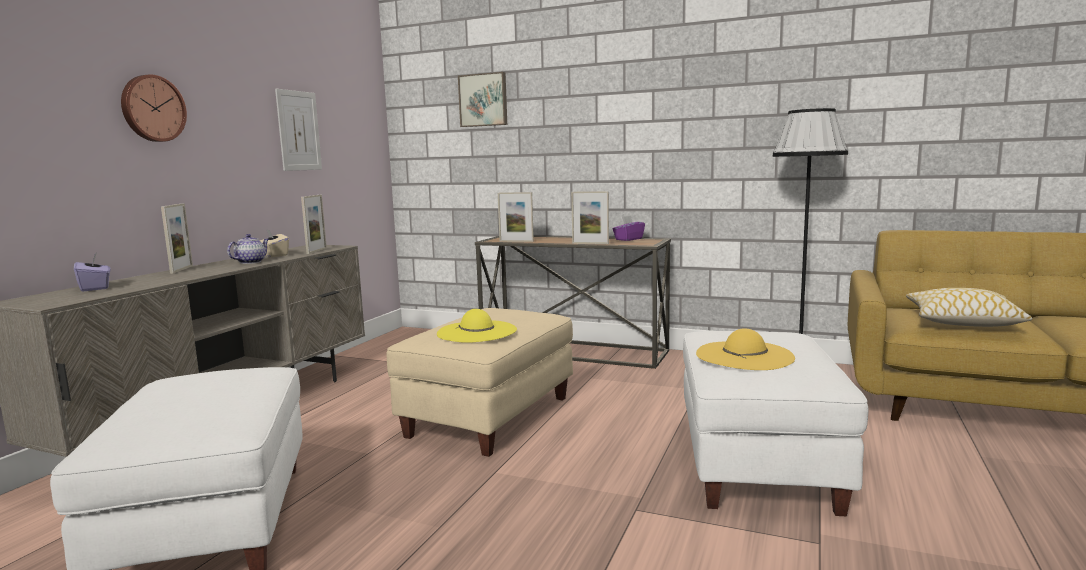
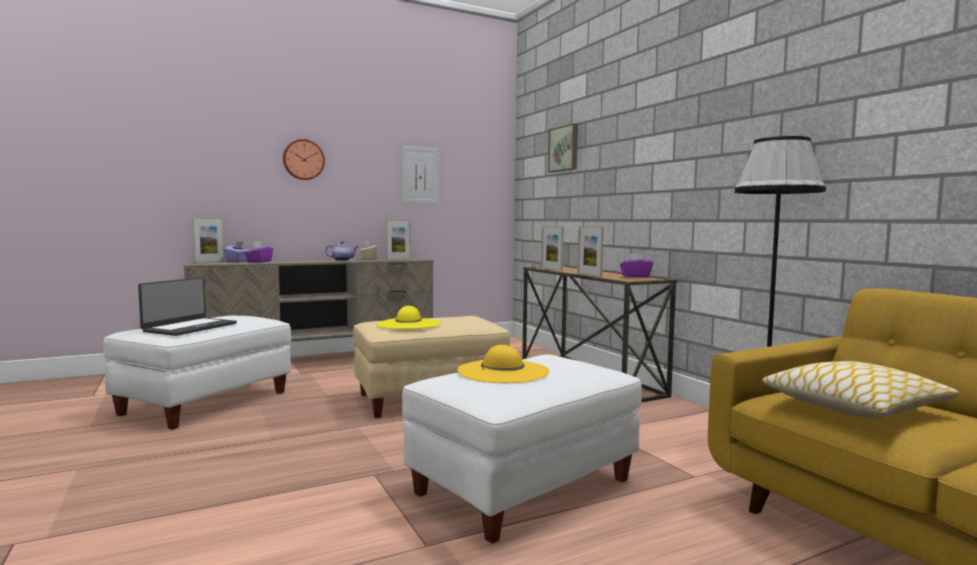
camera: 40 degrees right, 5 degrees down
(141, 283) = (259, 262): none -> purple tissue box
(182, 269) = (302, 259): picture frame -> picture frame (209, 262)
(206, 411) = (189, 327): none -> laptop

